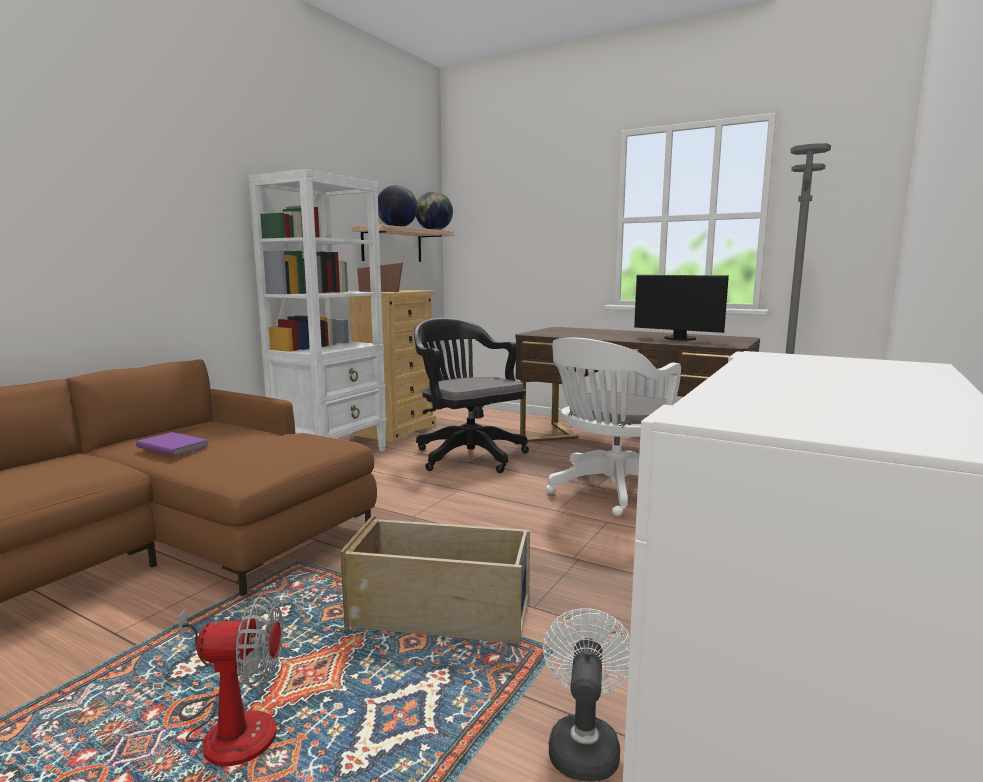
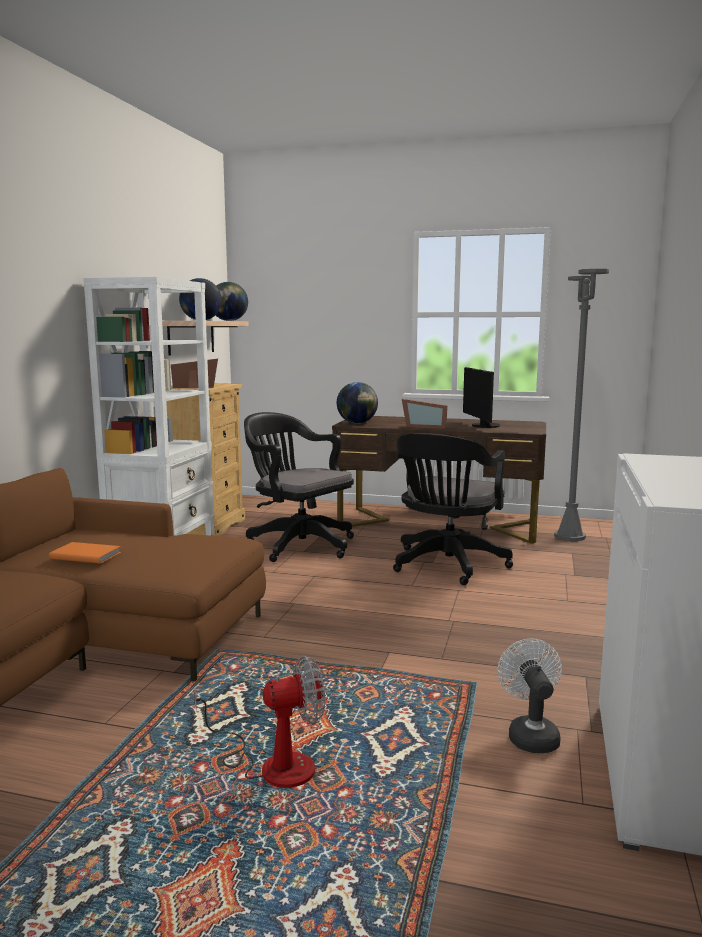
camera: 15 degrees left, 0 degrees up
(174, 446) = (86, 555): purple book -> orange book
(442, 613) = (374, 671): beige storage box -> none
(544, 333) = (357, 423): none -> globe
(610, 492) = (446, 566): white office chair -> black office chair
(611, 338) = (424, 427): none -> picture frame
(679, 339) = (482, 426): monitor -> monitor turned 60 degrees clockwise

